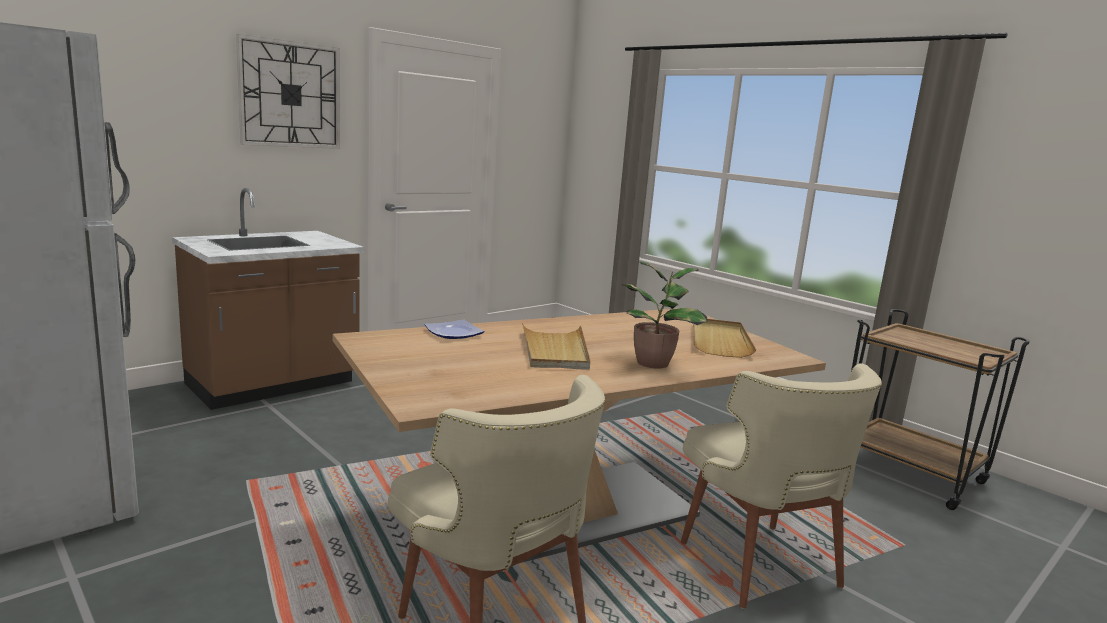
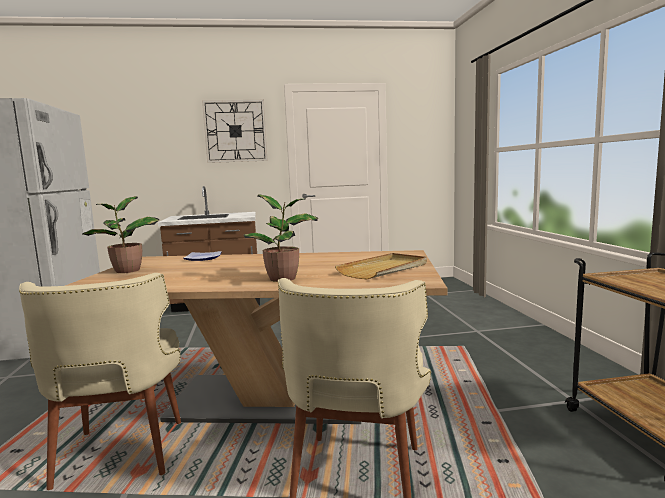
camera: 35 degrees right, 5 degrees down
(404, 366) = (126, 271): none -> potted plant
(555, 350) = (236, 268): beige tray -> none

